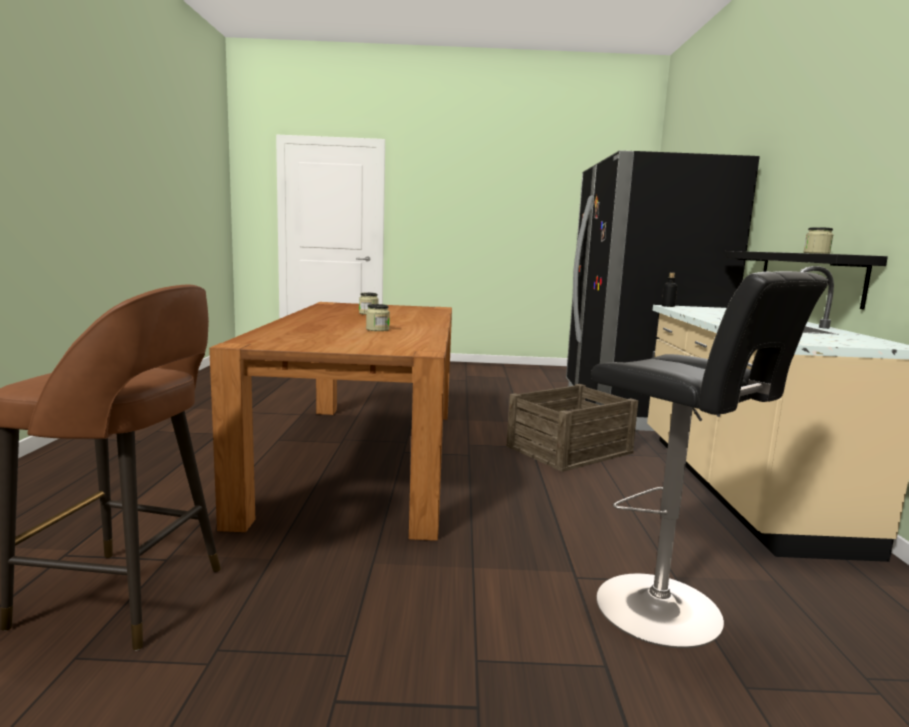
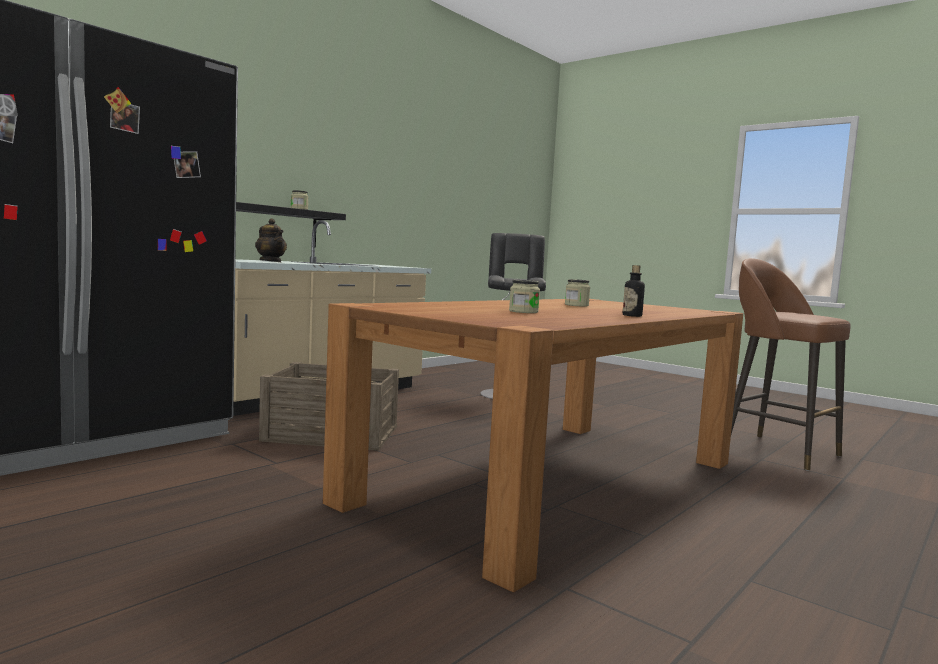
camera: 140 degrees left, 5 degrees down
(668, 306) = (249, 261): bottle -> bottle (632, 315)
(698, 310) = (271, 262): none -> teapot

